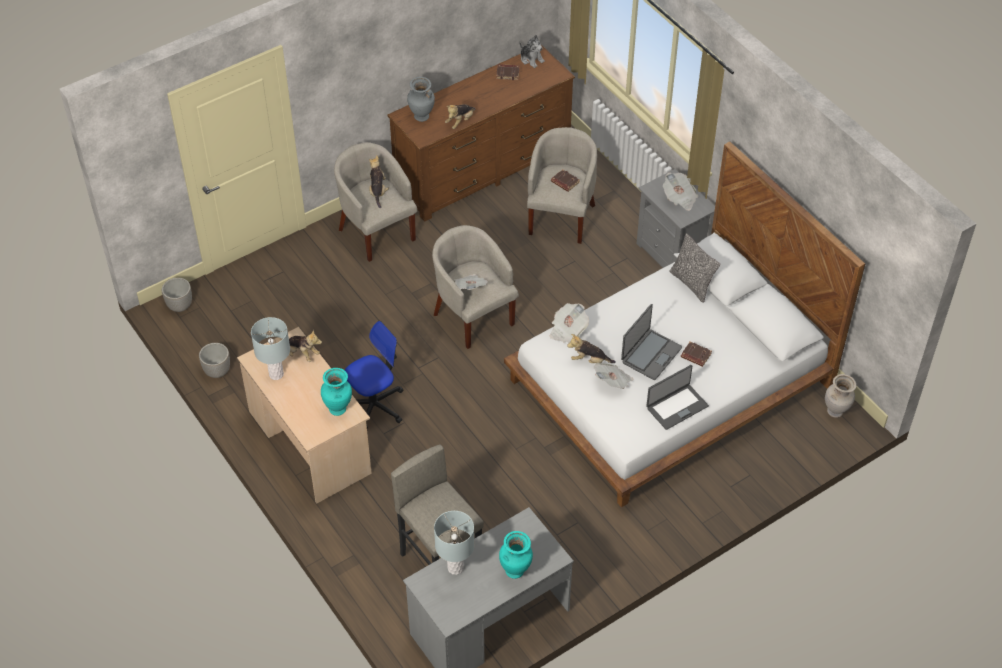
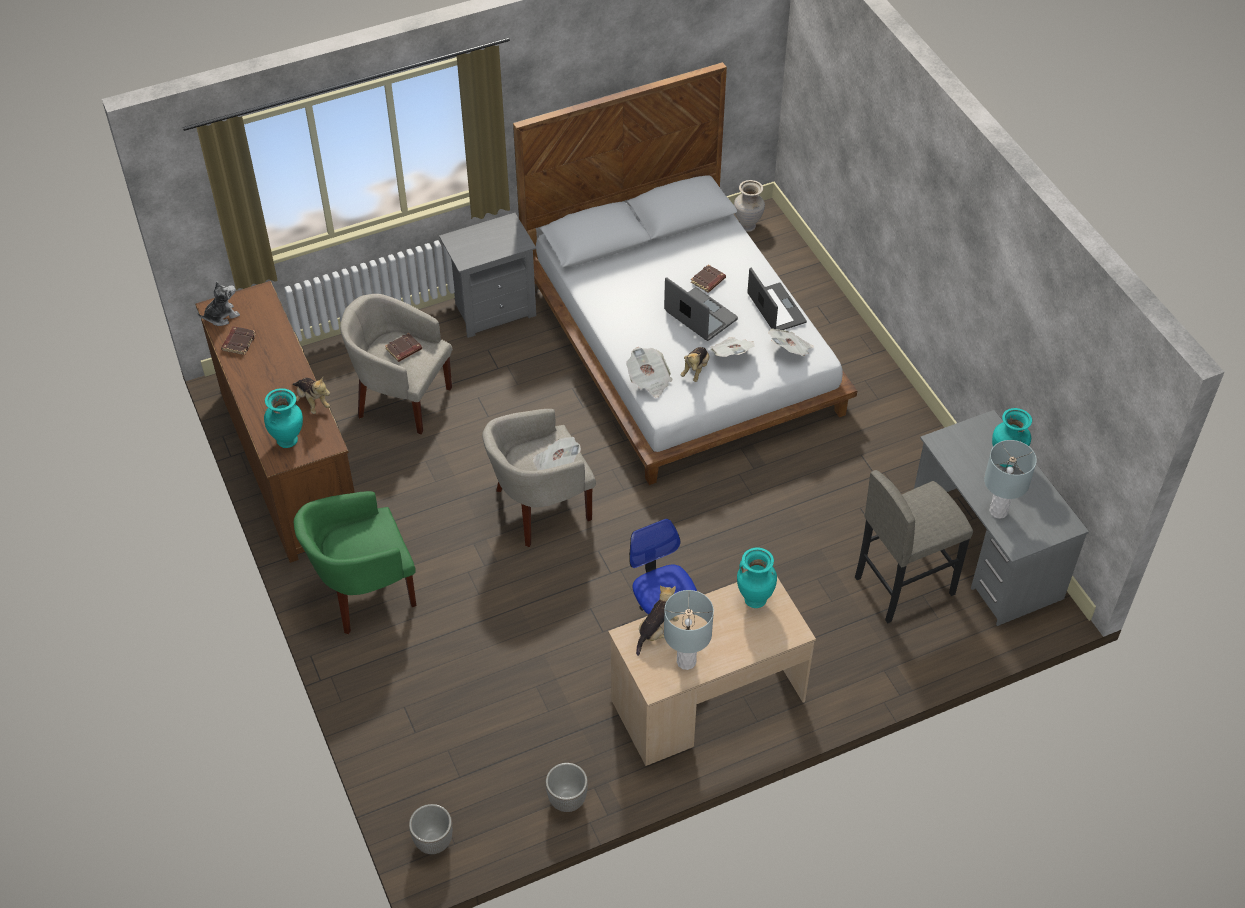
camera: 80 degrees left, 0 degrees up
(376, 231) = (363, 591): beige armchair -> green armchair
(378, 191) = (354, 540): plush toy -> none
(421, 117) = (288, 441): grey vase -> turquoise vase
(679, 198) = (488, 239): newspaper -> newspaper (790, 350)
(692, 284) = (601, 266): pillow -> none

